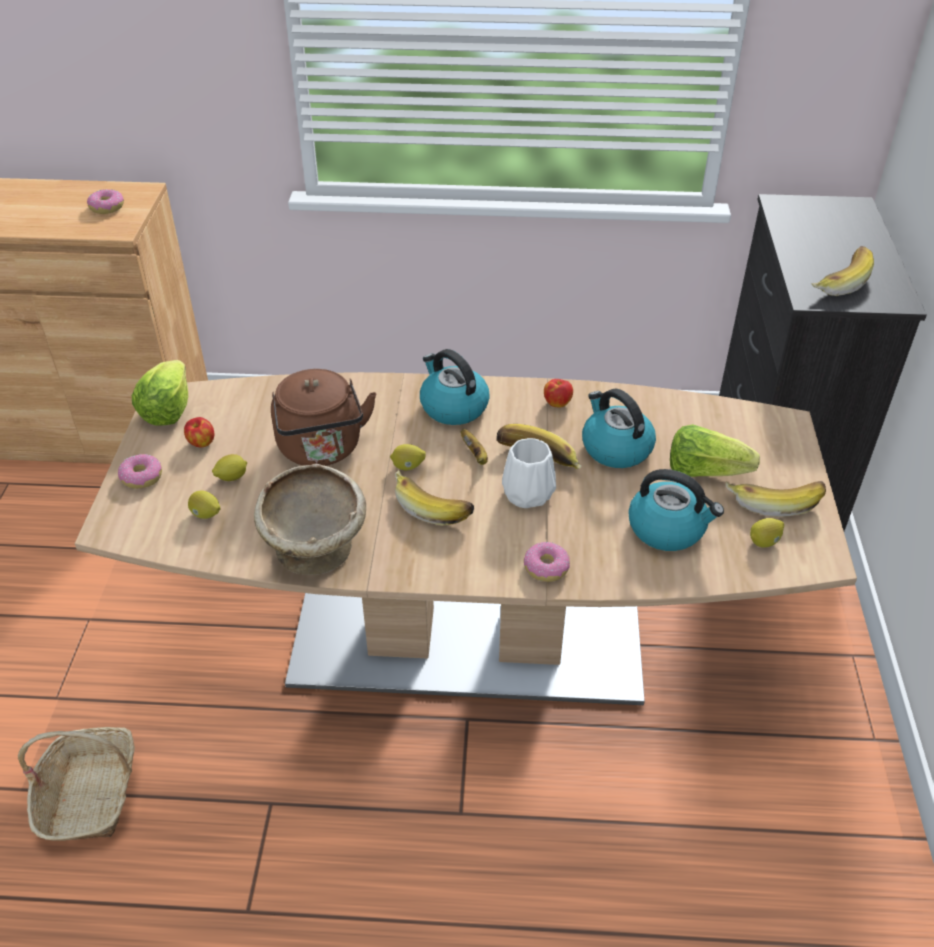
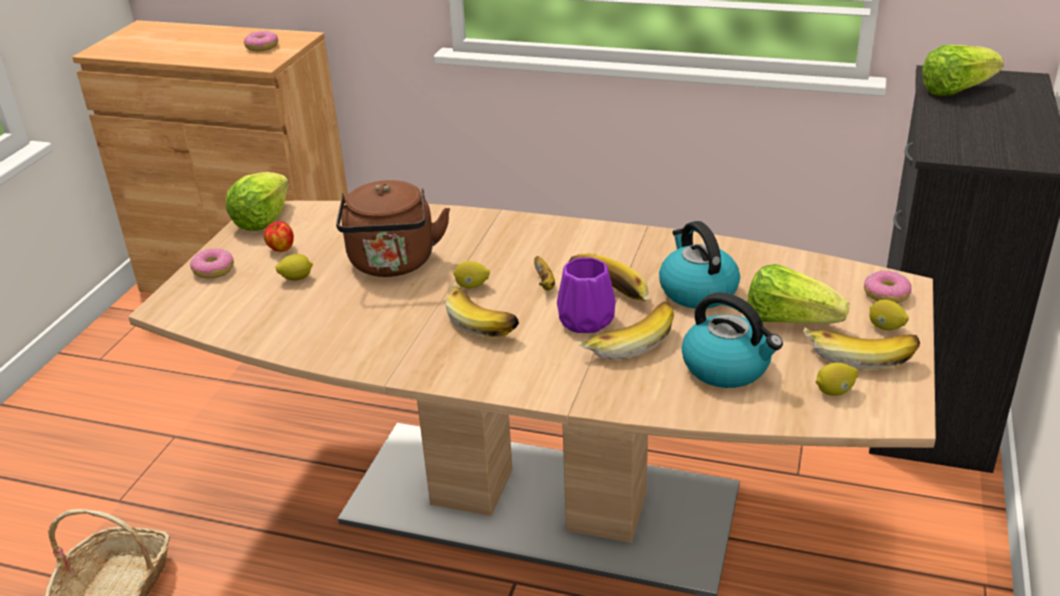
camera: 15 degrees right, 10 degrees down
(206, 514) = (258, 306): lemon -> lemon (885, 327)
(316, 551) = (349, 347): beige bowl -> none
(453, 407) = (539, 241): kettle -> none
(528, 495) = (586, 322): white vase -> purple vase
(546, 568) = (579, 387): donut -> donut (886, 294)
(557, 403) = (649, 247): apple -> none
(801, 223) = (955, 90): none -> lettuce
(837, 281) = (978, 140): banana -> banana (627, 341)

